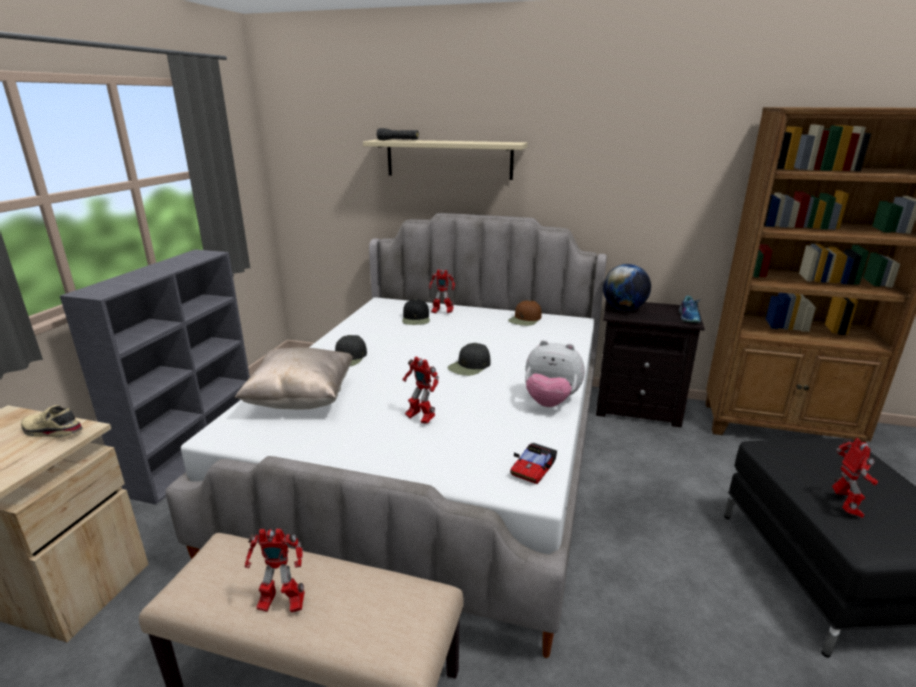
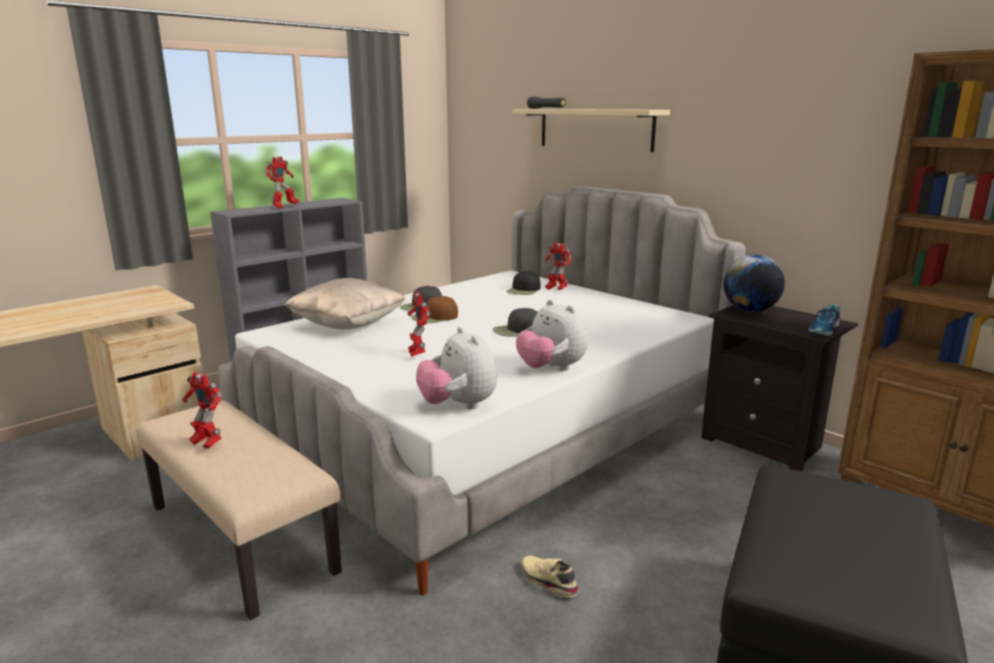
camera: 30 degrees right, 5 degrees down
(51, 432) = (159, 301): beige shoe -> beige shoe (547, 582)
(525, 319) = (634, 307): brown cap -> brown cap (434, 317)
(533, 468) = (458, 405): toy car -> plush toy
(845, 506) = (788, 540): toy robot -> toy robot (284, 207)

